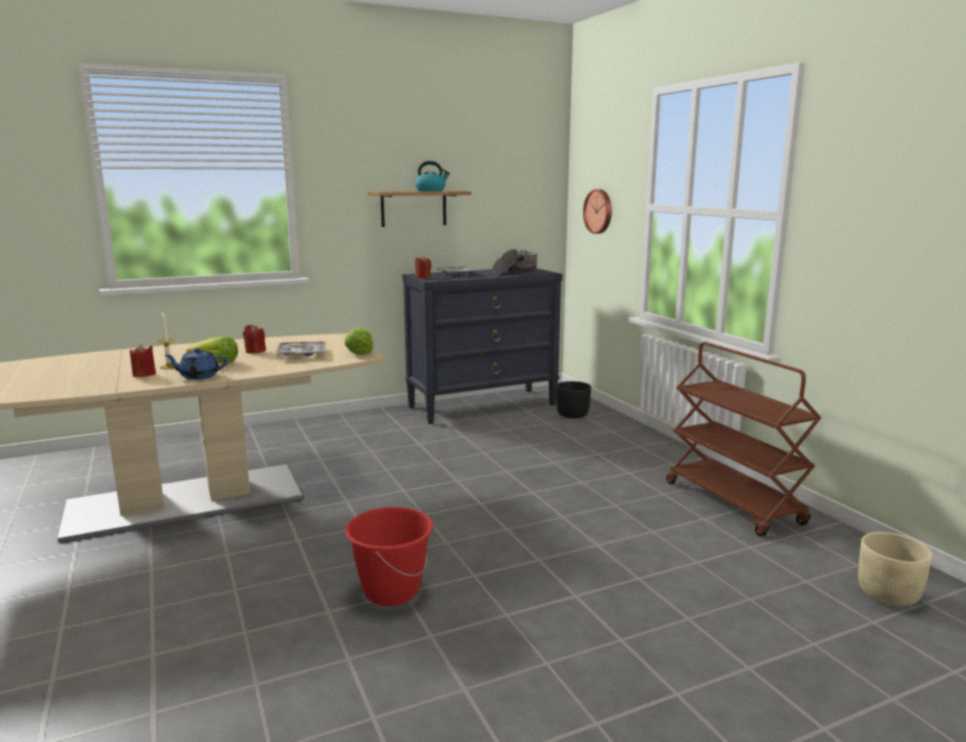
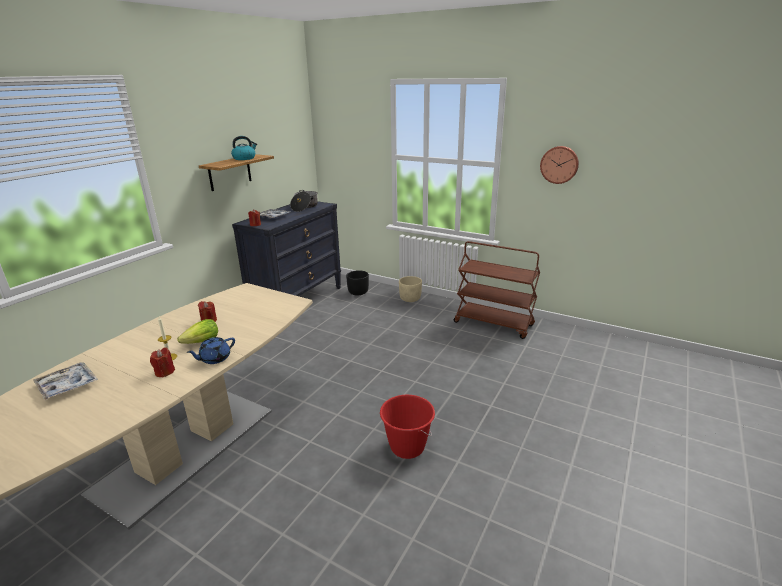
camera: 35 degrees left, 10 degrees up
(302, 354) = (250, 313): tray -> tray (67, 385)
(358, 352) = (287, 300): lettuce -> none
(599, 211) = (347, 157): wall clock -> wall clock (559, 164)
(888, 594) = (592, 349): beige planter -> beige planter (410, 299)

